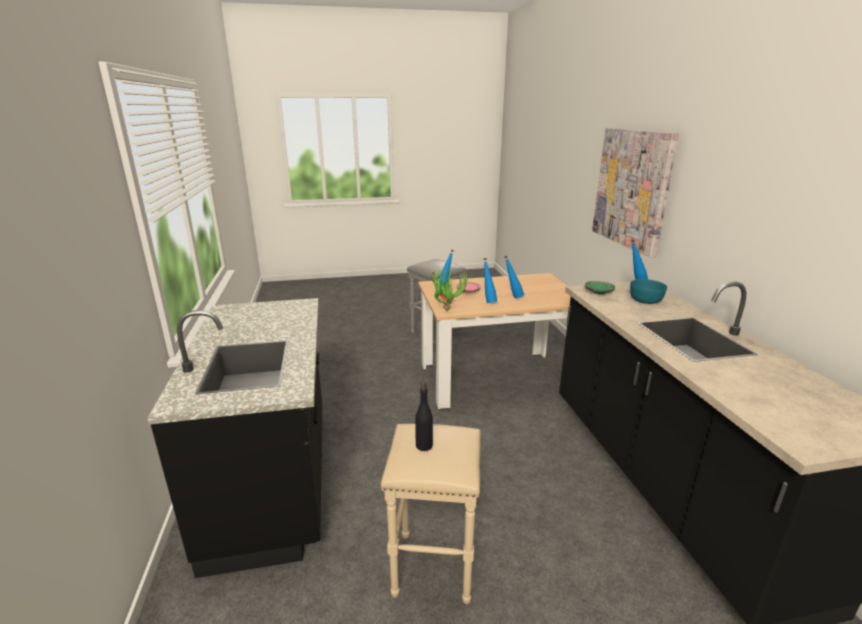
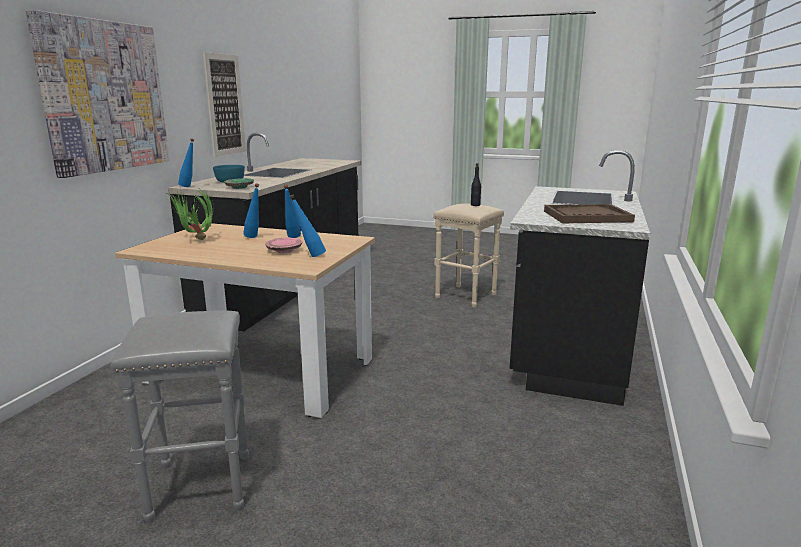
camera: 150 degrees left, 5 degrees down
(254, 318) = (586, 216): none -> brown tray
(447, 308) = (348, 241): potted plant -> potted plant (196, 241)
(752, 234) = (225, 105): none -> picture

